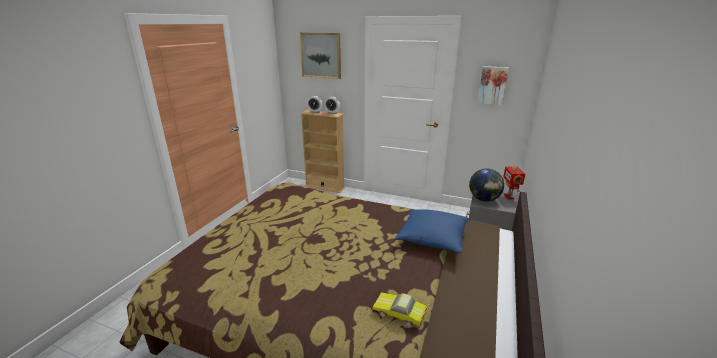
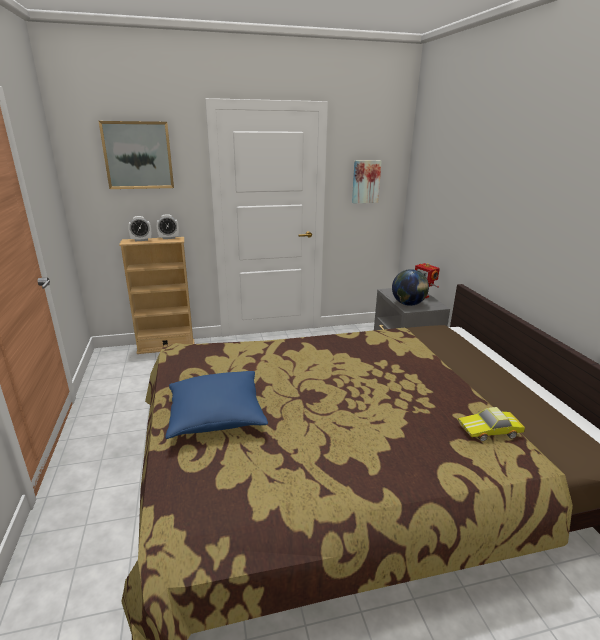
camera: 35 degrees left, 0 degrees up
(432, 238) = (418, 353): blue pillow -> blue pillow (216, 416)

